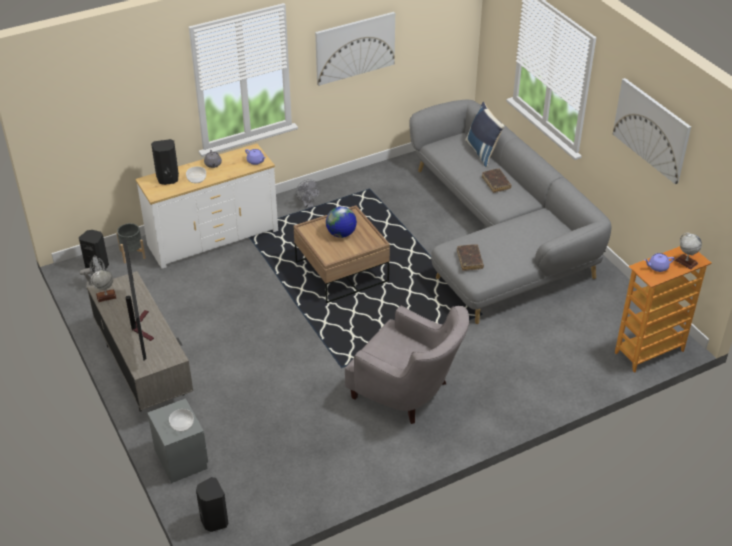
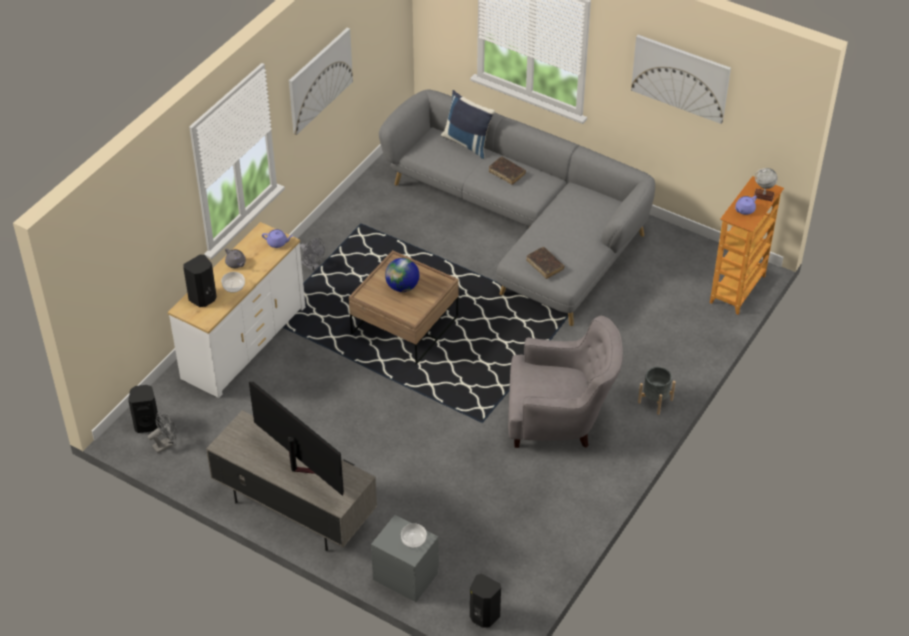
camera: 30 degrees left, 5 degrees up
(106, 296) = (235, 449): globe -> none
(132, 254) = (173, 395): grey planter -> grey planter (655, 401)

